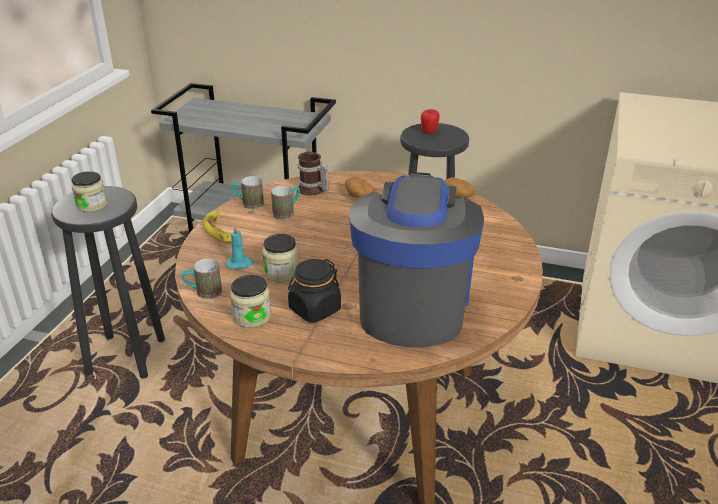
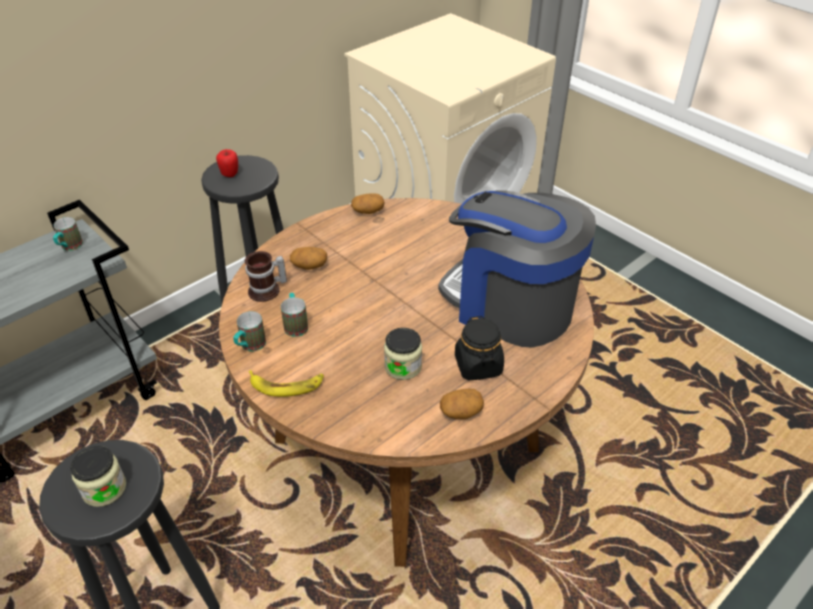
camera: 60 degrees left, 10 degrees up
(203, 293) = (395, 435): mug -> mug (69, 247)
(240, 263) = (363, 391): turquoise candle -> none
(252, 317) = (461, 412): jar -> potato

